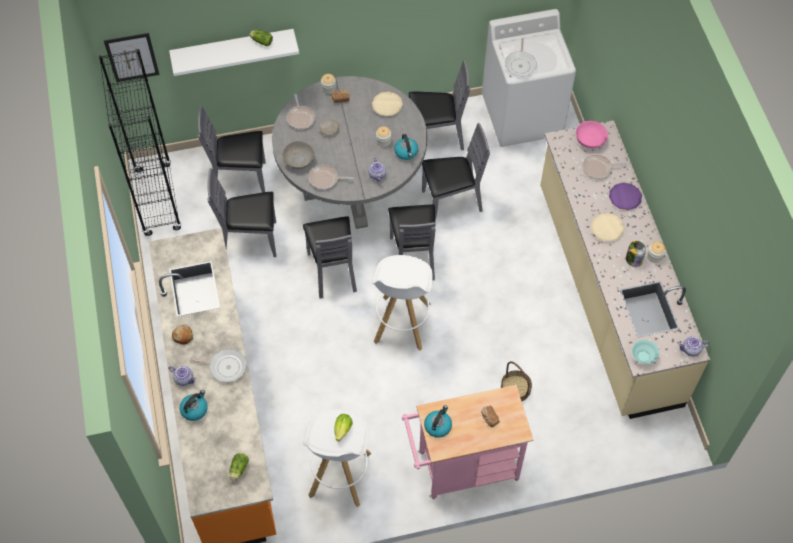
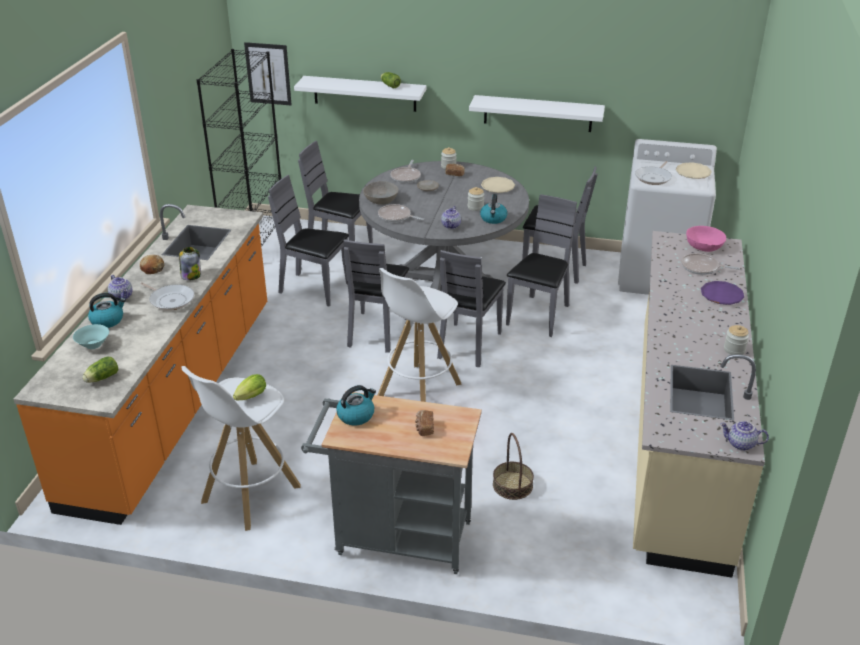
camera: 25 degrees right, 25 degrees down
(400, 23) = (538, 113): none -> white shelf
(451, 202) = (538, 316): grey chair -> grey chair turned 75 degrees counterclockwise
(461, 468) = (395, 538): pink cart -> grey cart
(607, 229) = (684, 313): beige plate -> beige plate (693, 173)
(633, 259) = (704, 345): jar -> jar (191, 275)
(643, 356) = (668, 430): turquoise bowl -> turquoise bowl (93, 344)

